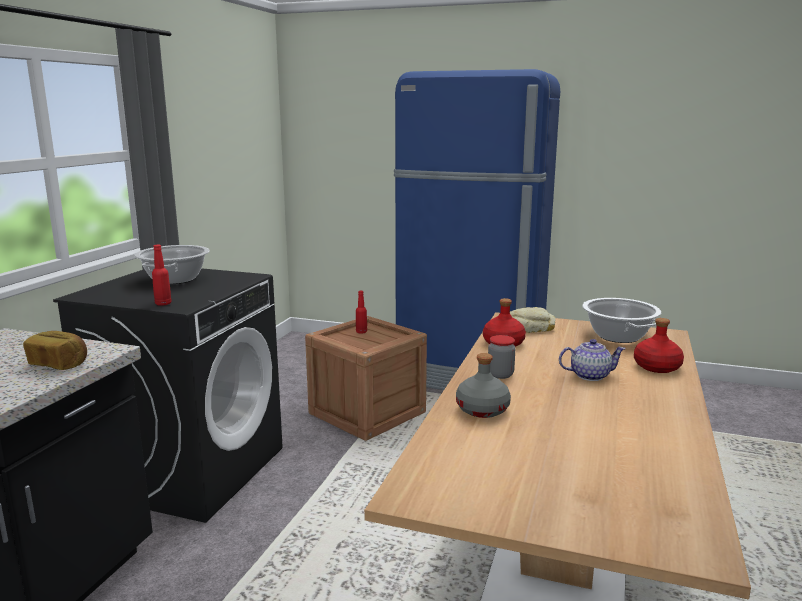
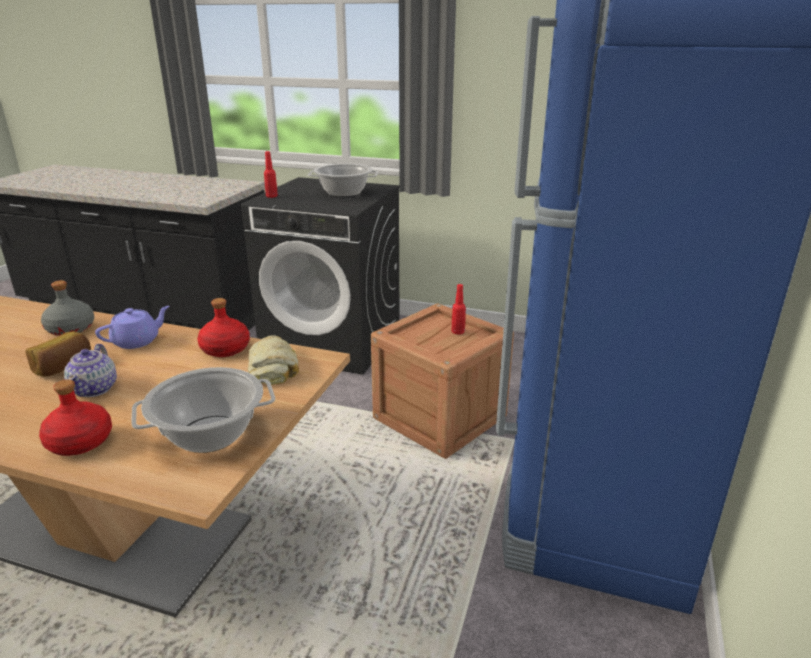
camera: 90 degrees right, 10 degrees up
(59, 364) = (184, 197): bread -> bread (64, 366)
(500, 374) = (137, 341): jar -> purple teapot

